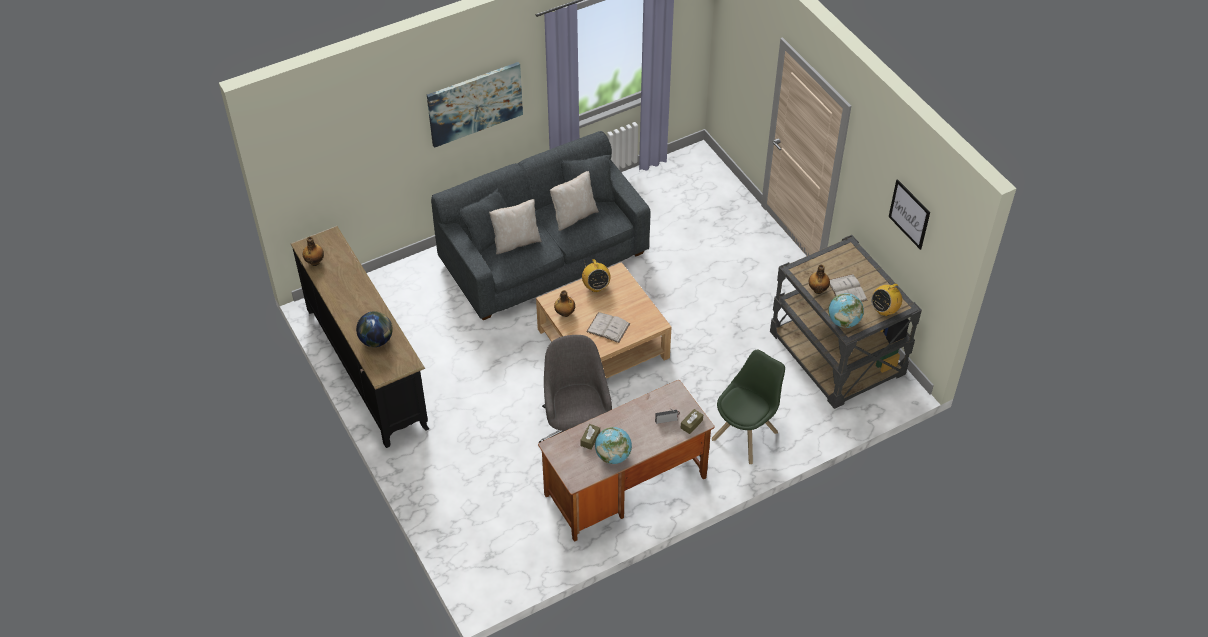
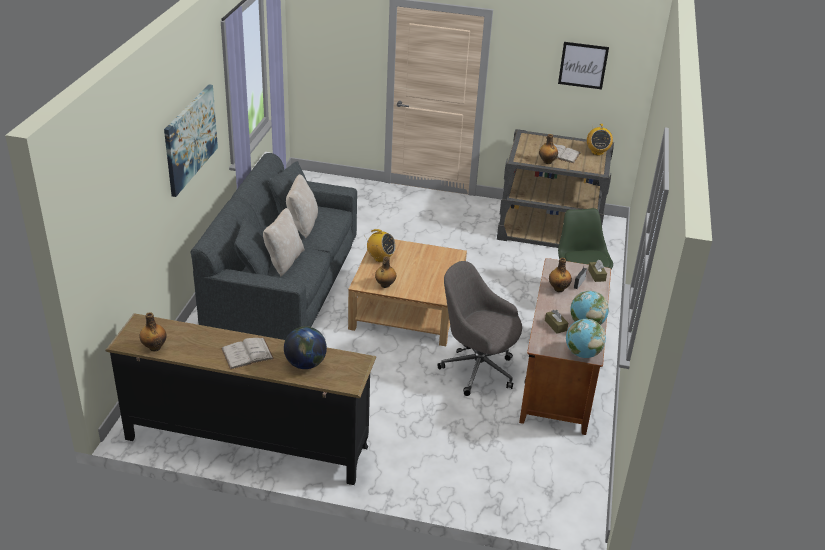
camera: 50 degrees left, 15 degrees down
(608, 327) = (428, 275): white book -> white book (247, 353)
(642, 412) = (558, 289): none -> bottle
(843, 321) = (588, 168): globe -> globe (582, 353)

